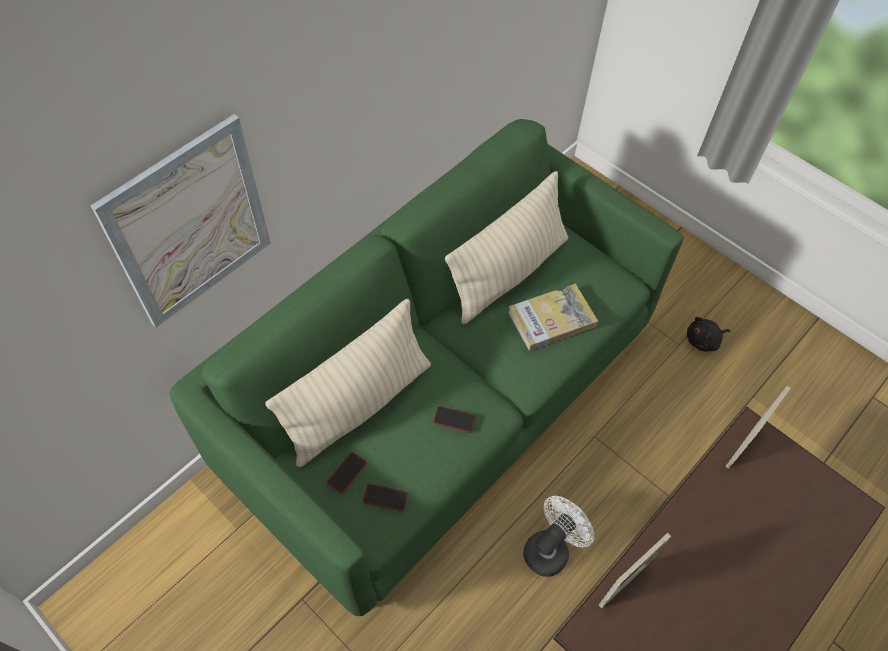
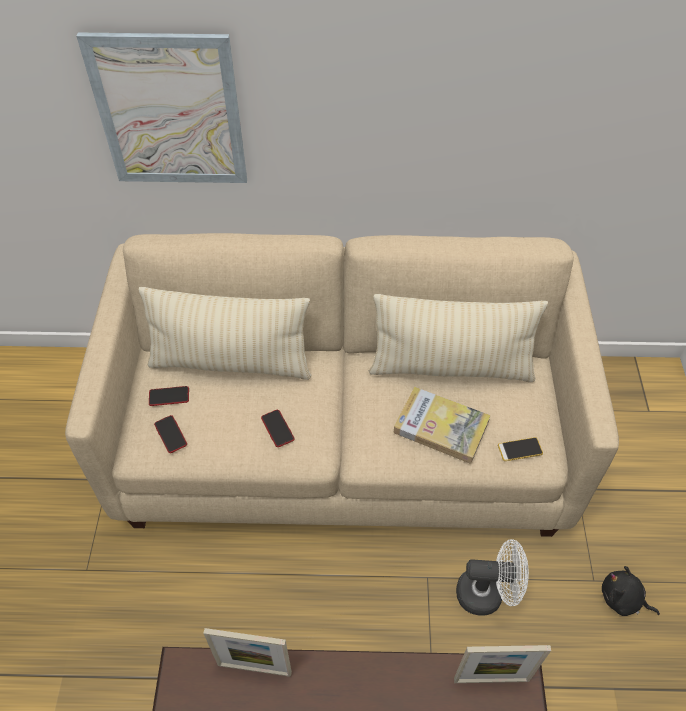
camera: 50 degrees right, 5 degrees down
(440, 399) = (344, 442): green sofa -> beige sofa
(550, 548) = (292, 620): white fan -> white fan (487, 593)
(610, 291) = (520, 449): none -> phone

